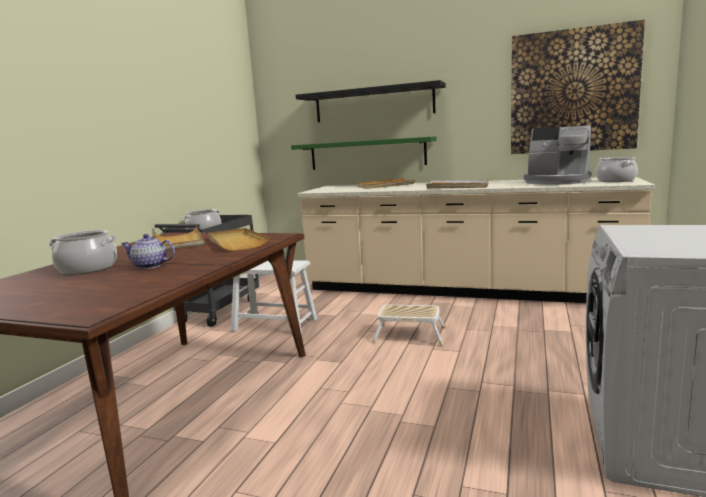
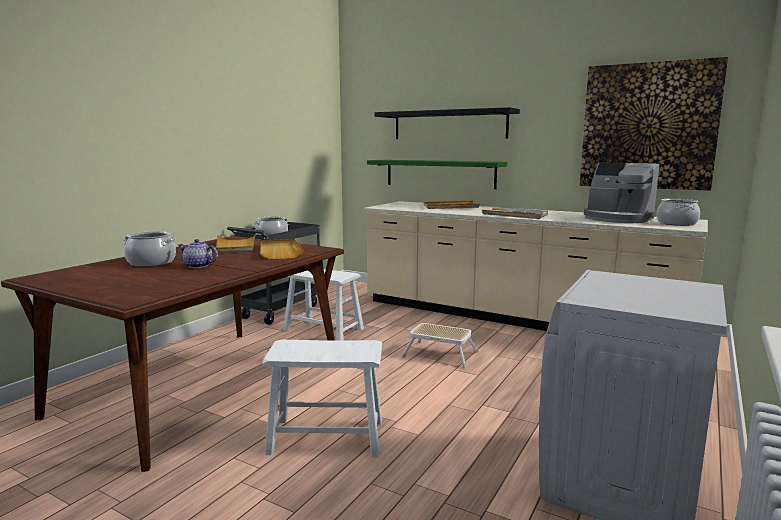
camera: 10 degrees right, 0 degrees up
(335, 445) = (326, 436): none -> white stool

